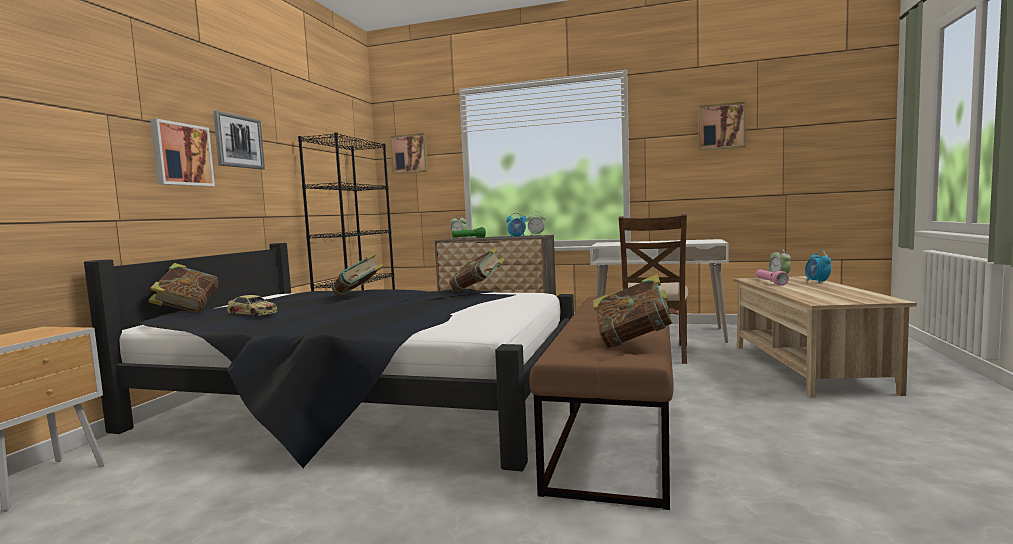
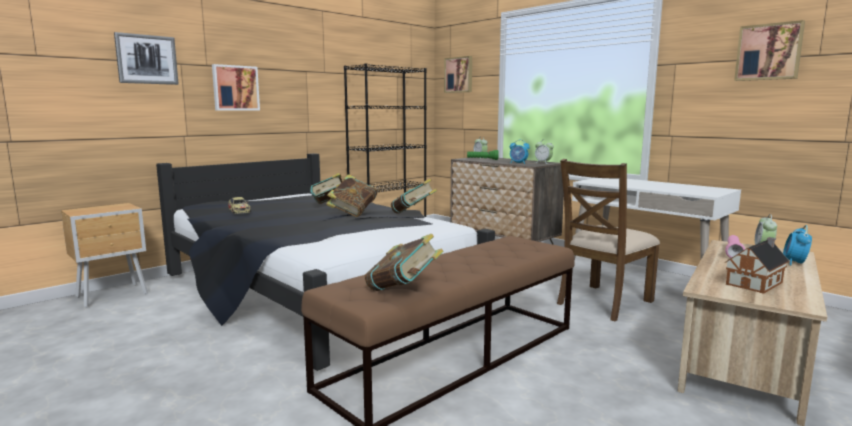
camera: 30 degrees right, 5 degrees up
(187, 310) = (221, 201): book -> book (352, 213)
(238, 141) = (286, 74): picture -> picture (146, 59)
(833, 294) = (756, 283): none -> toy house

